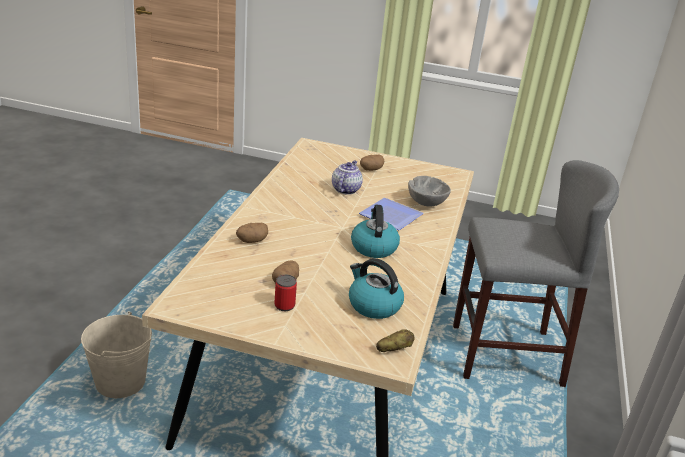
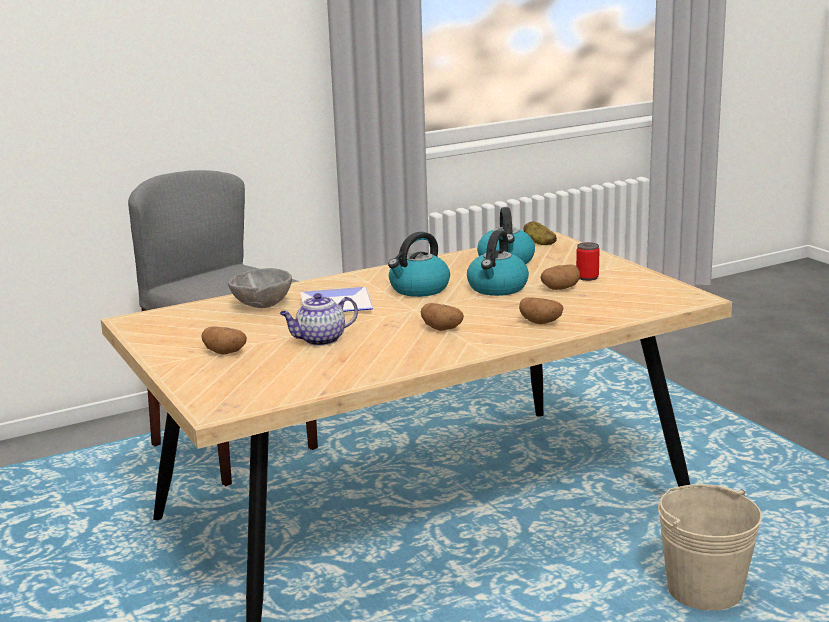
camera: 130 degrees left, 10 degrees down
(299, 217) = (442, 329): none -> potato
(327, 266) = (497, 288): none -> kettle

